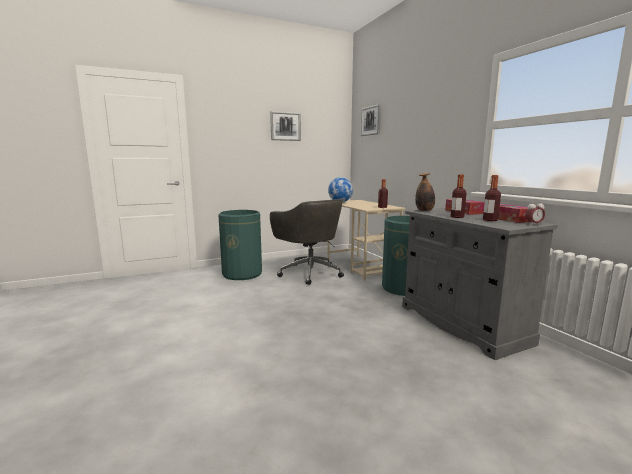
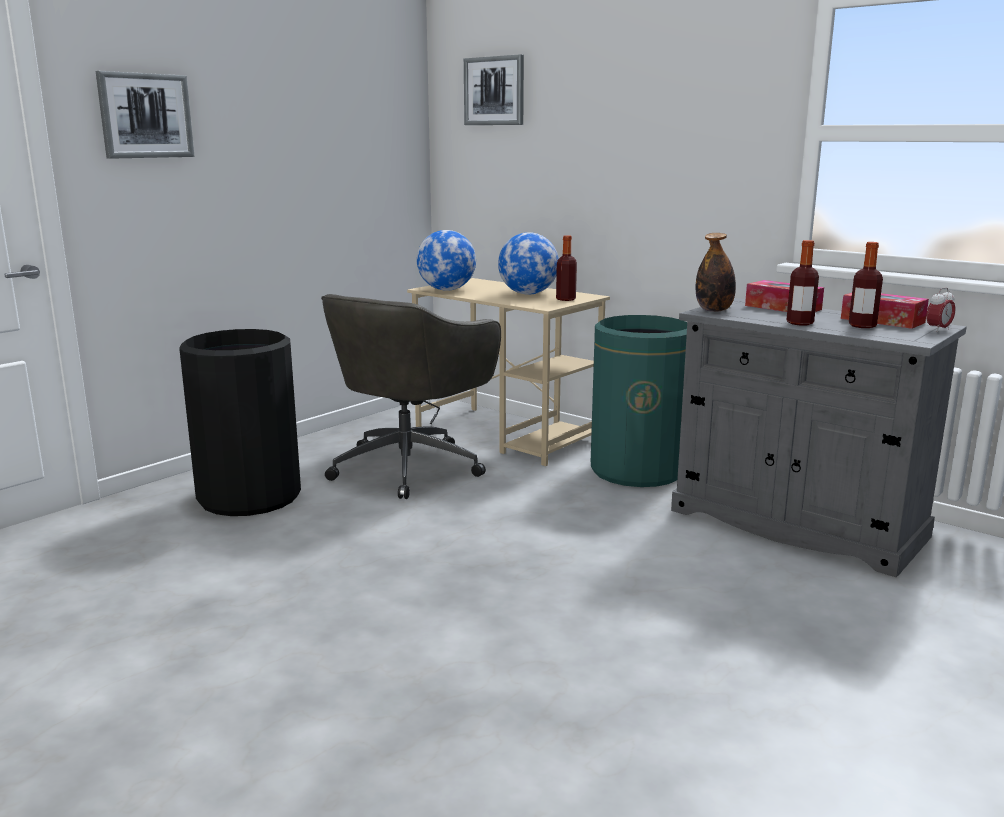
camera: 25 degrees left, 5 degrees up
(242, 274) = (250, 496): green trash can -> black trash can
(285, 126) = (290, 100): picture -> picture (145, 116)
(309, 272) = (410, 467): grey office chair -> grey office chair turned 90 degrees clockwise
(370, 205) = (528, 294): none -> globe

